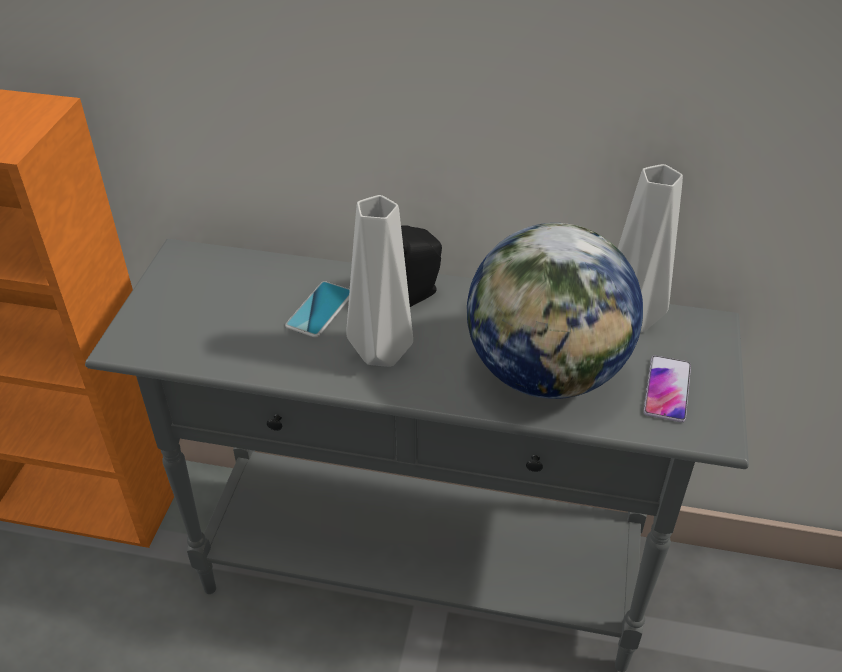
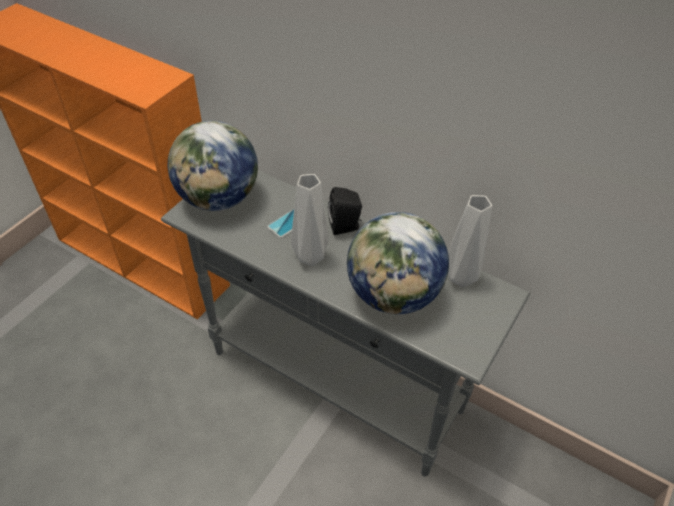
camera: 20 degrees right, 5 degrees up
(178, 305) = (219, 199): none -> globe
(667, 389) = (457, 325): phone -> none

